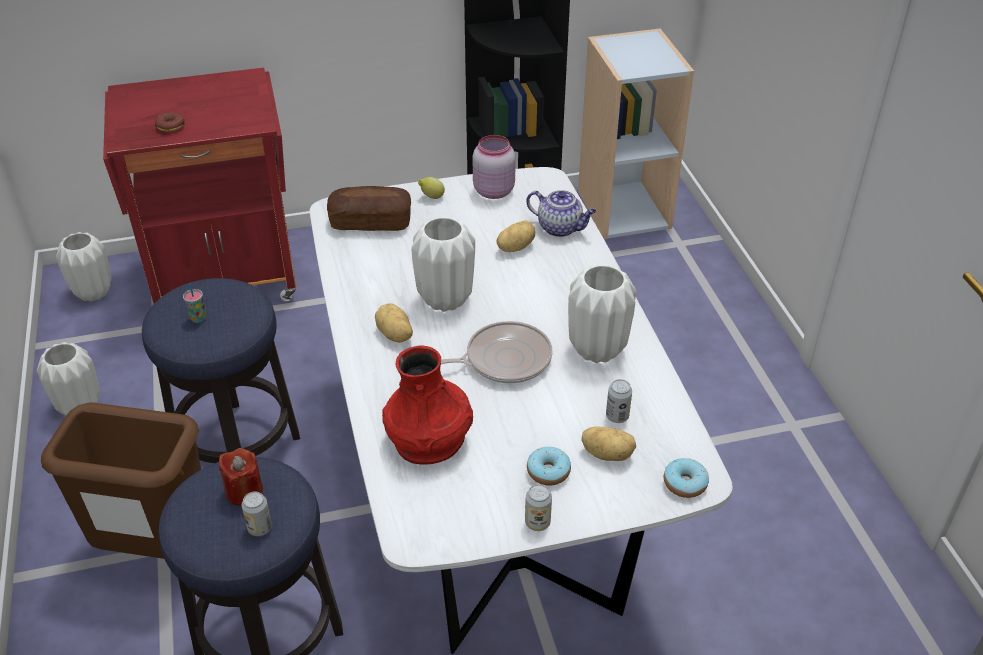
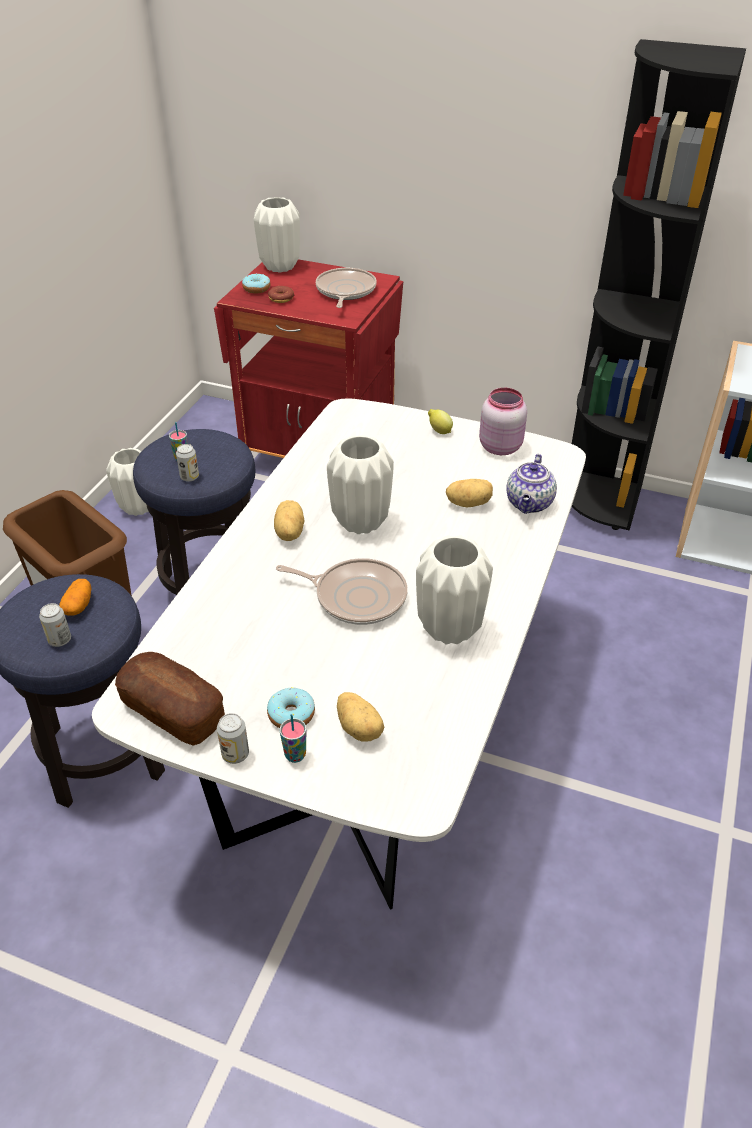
camera: 35 degrees right, 0 degrees up
(94, 293) = (218, 428): white vase -> white vase (280, 267)
(227, 98) = (345, 291): none -> frying pan
(244, 491) = (78, 606): red candle -> potato
(371, 222) = (366, 432): bread -> bread (173, 711)
(429, 439) = (225, 632): red vase -> none
(561, 228) = (529, 504): teapot -> teapot turned 45 degrees clockwise
(582, 498) = (295, 755): none -> cup
(617, 416) = (404, 699): can -> can (189, 477)
(685, 483) = (403, 797): donut -> donut (256, 289)

